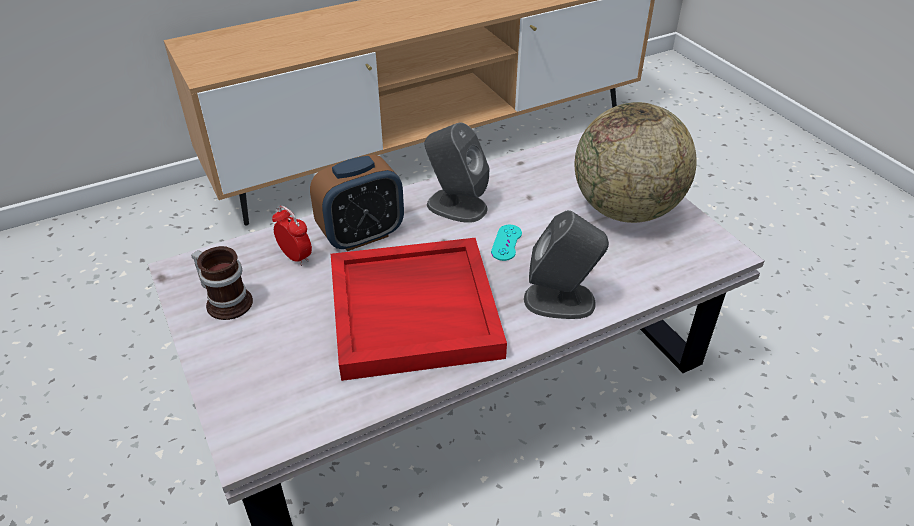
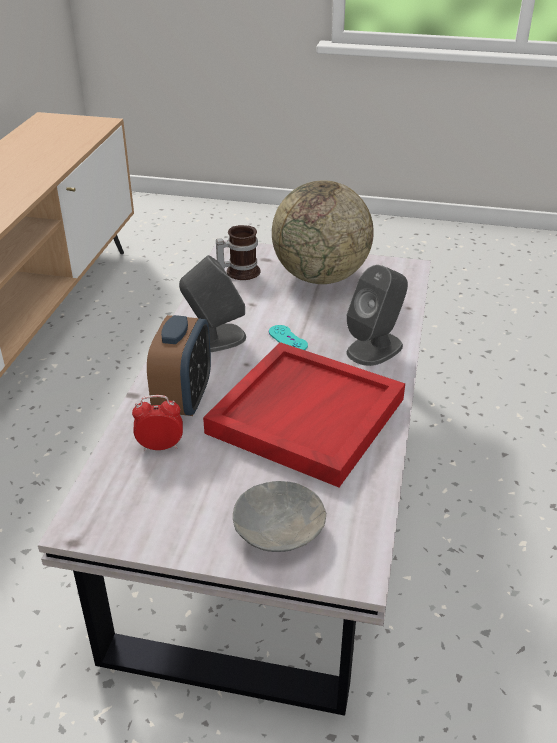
camera: 50 degrees left, 5 degrees down
(227, 300) = (164, 511): mug -> mug (239, 271)
(260, 373) = (280, 529): none -> grey bowl

